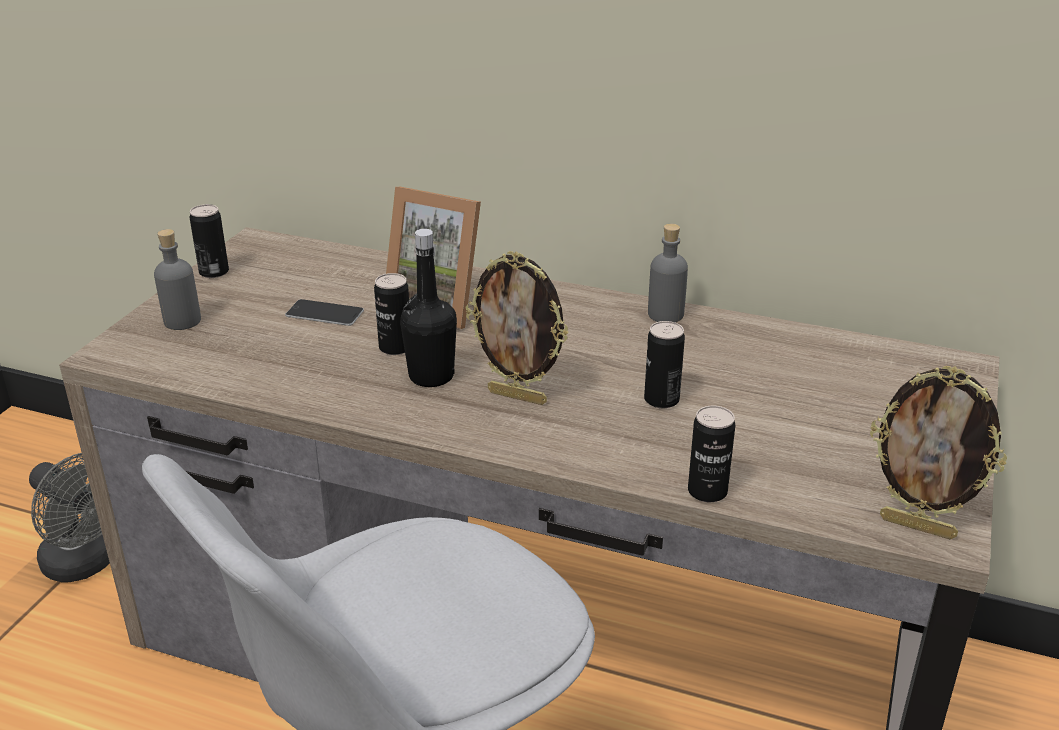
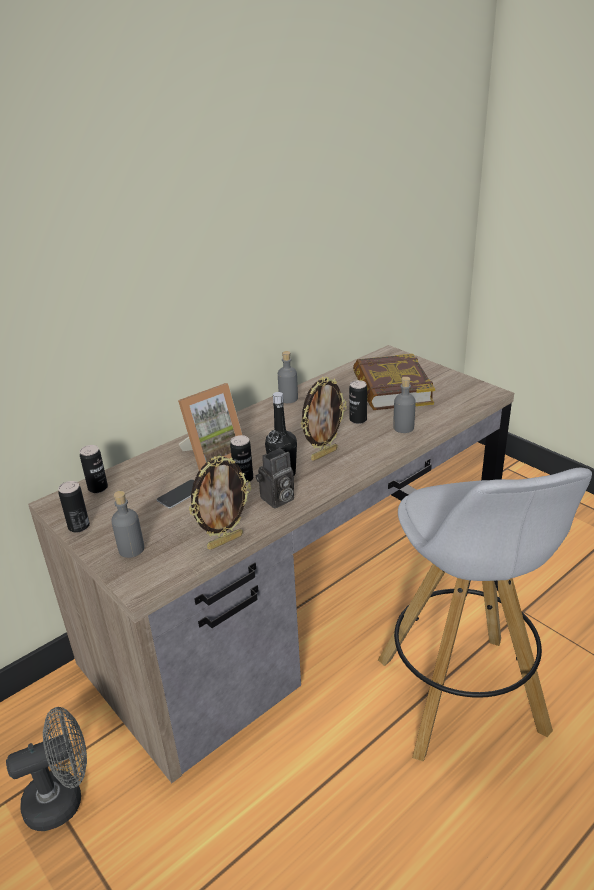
camera: 60 degrees left, 0 degrees up
(356, 392) = (277, 500): none -> camera
(680, 456) = (403, 428): none -> grey bottle
(707, 491) = (432, 429): can -> can (98, 488)
(815, 406) = (391, 389): none -> book
(918, 526) = (481, 395): picture frame -> picture frame (224, 541)

